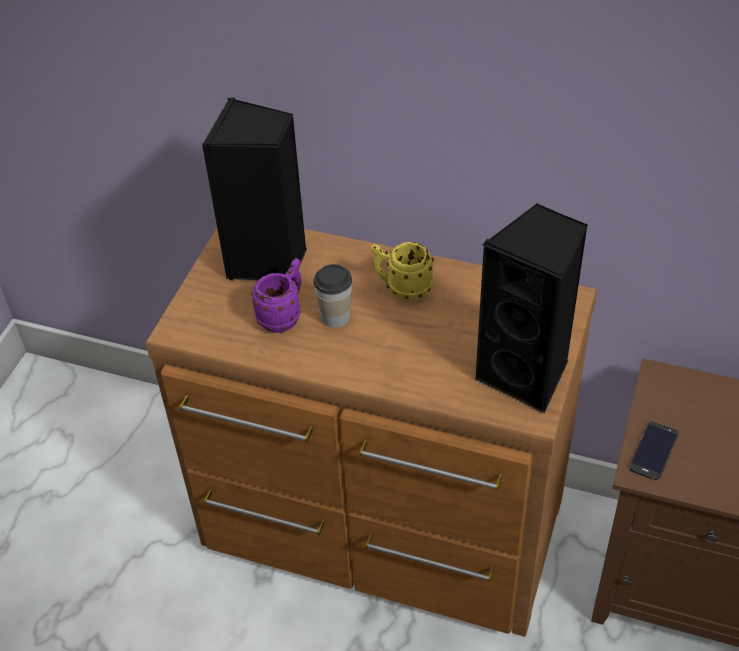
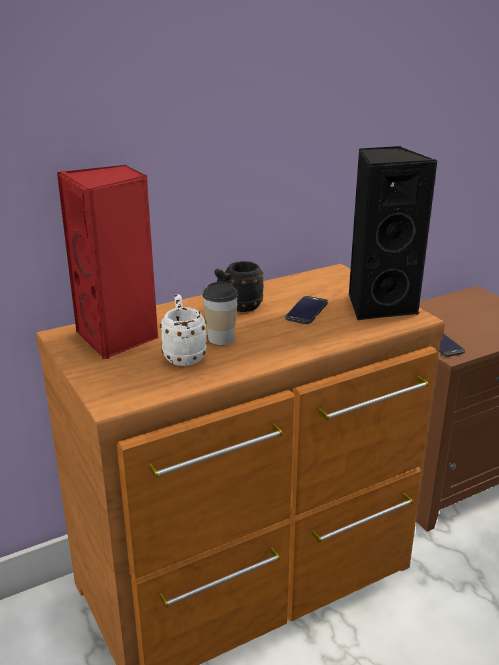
camera: 50 degrees left, 20 degrees down
(267, 261) = (119, 338): black speaker -> red speaker
(284, 315) = (183, 355): purple mug -> white mug
(402, 288) = (238, 308): yellow mug -> black mug
(453, 333) = (307, 310): none -> phone

